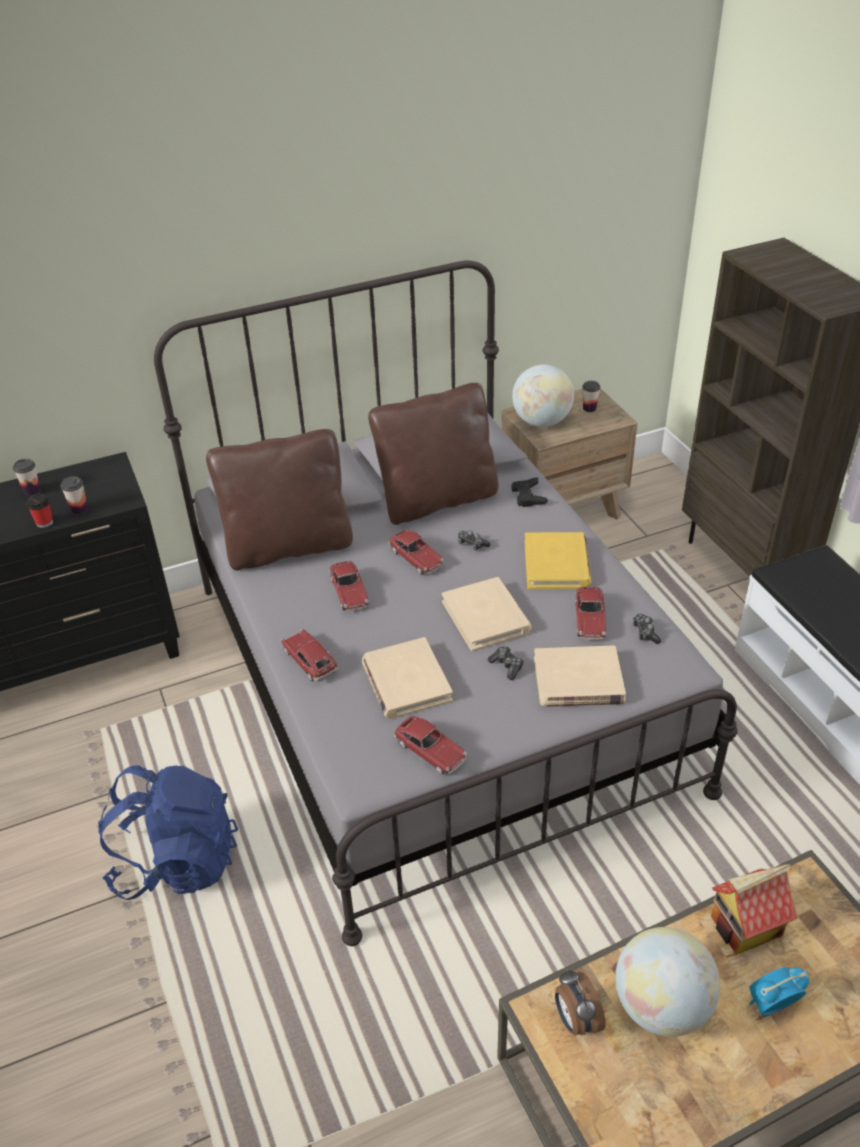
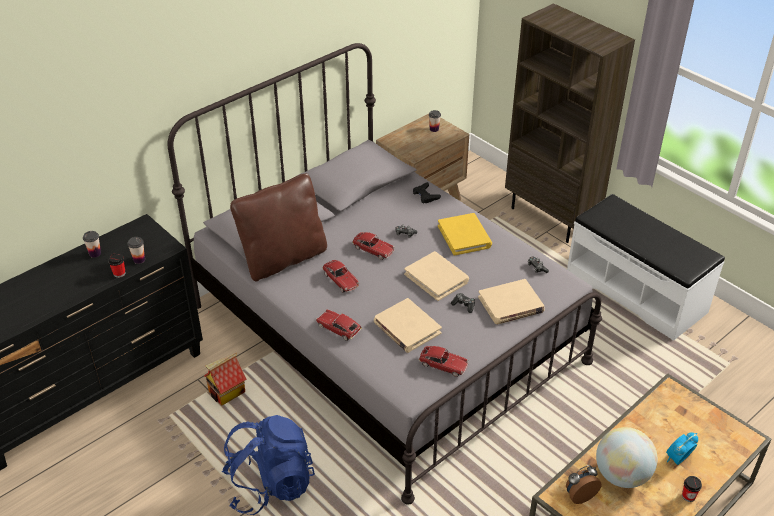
camera: 20 degrees left, 0 degrees up
(437, 500) = (367, 209): brown pillow -> none
(541, 421) = (407, 143): globe -> none
(576, 1020) = (579, 495): alarm clock -> alarm clock turned 105 degrees clockwise
(589, 619) = (500, 266): toy car -> none
(745, 927) = (649, 423): toy house -> toy house (226, 393)
(764, 1078) = (688, 496): none -> cup

